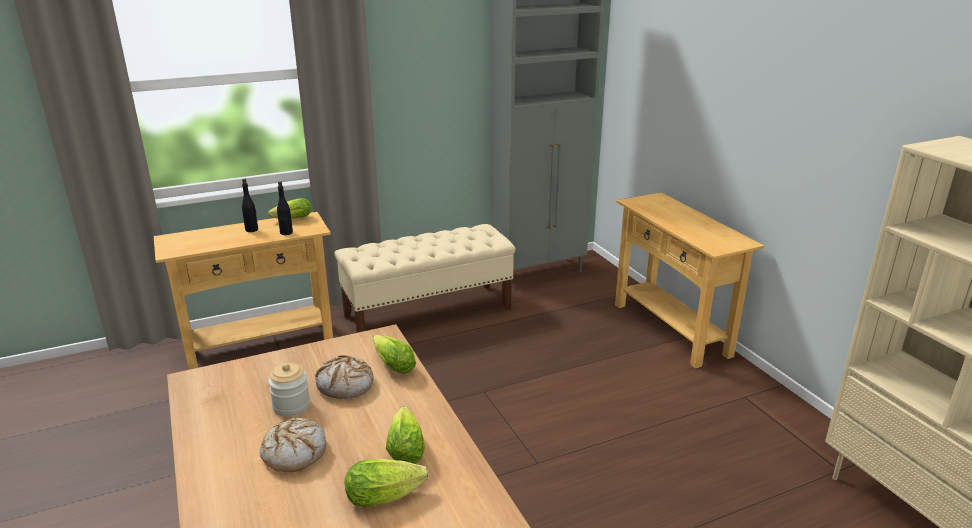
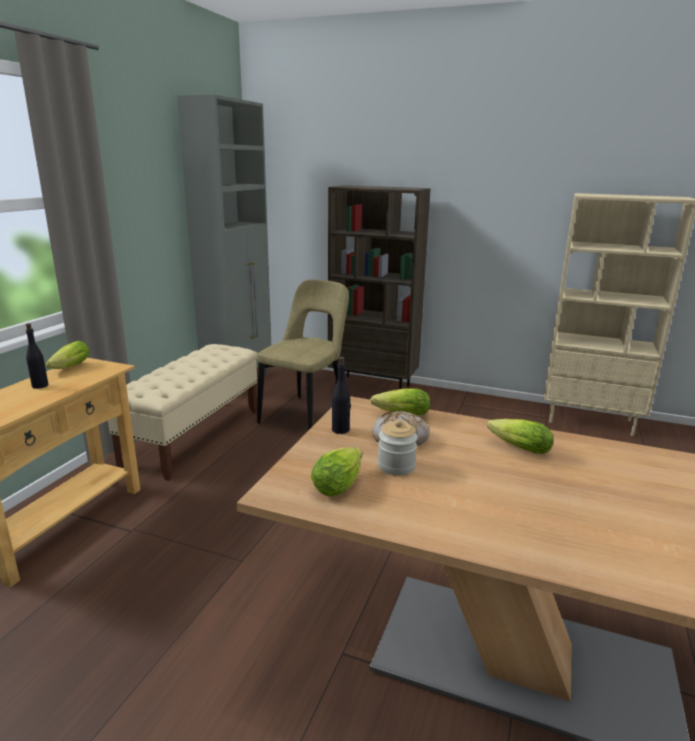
camera: 45 degrees left, 5 degrees down
(286, 233) = (88, 377): black bottle -> black bottle (340, 430)
(295, 452) = (467, 486): bread -> none
(388, 495) = (568, 473): lettuce -> lettuce (340, 483)
(549, 332) = (306, 414): none -> beige chair
(670, 329) = (373, 386): beige console table -> brown bookcase

